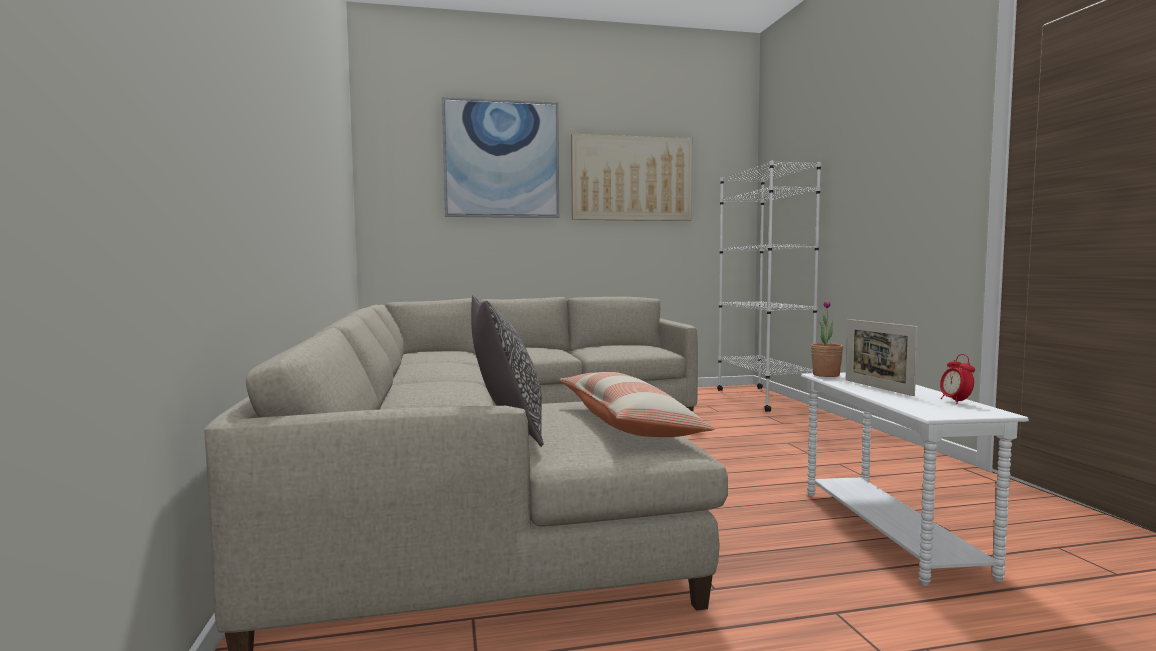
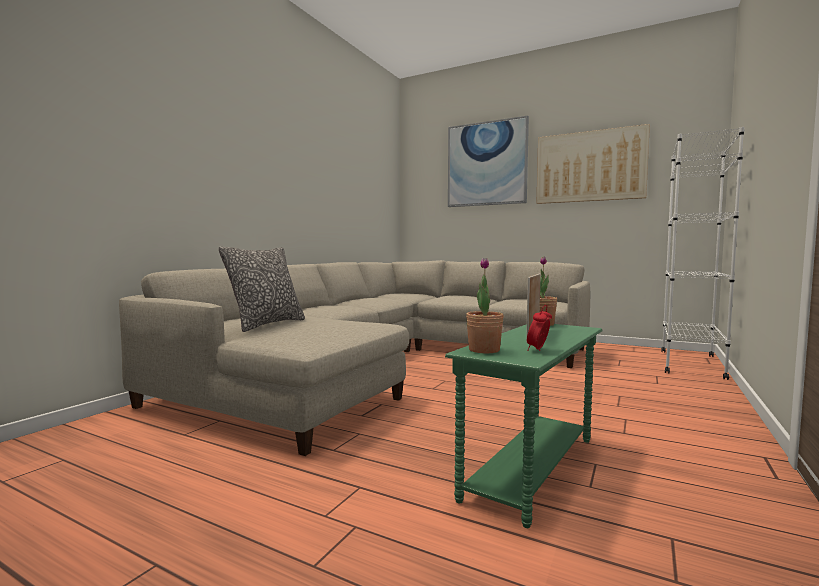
camera: 40 degrees right, 0 degrees up
(627, 424) = (333, 333): pillow -> none
(890, 531) = (532, 468): white side table -> green side table
(933, 410) = (484, 350): none -> potted plant

